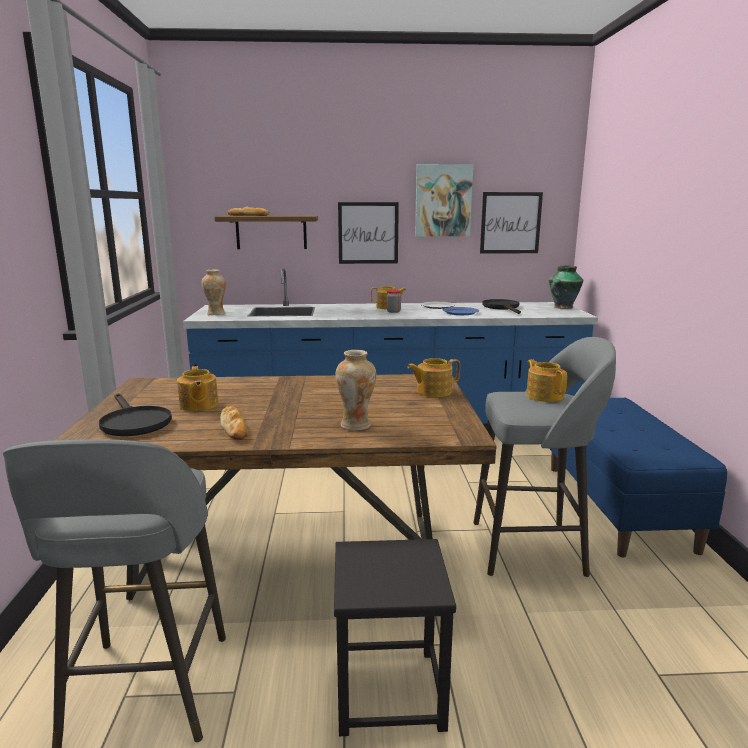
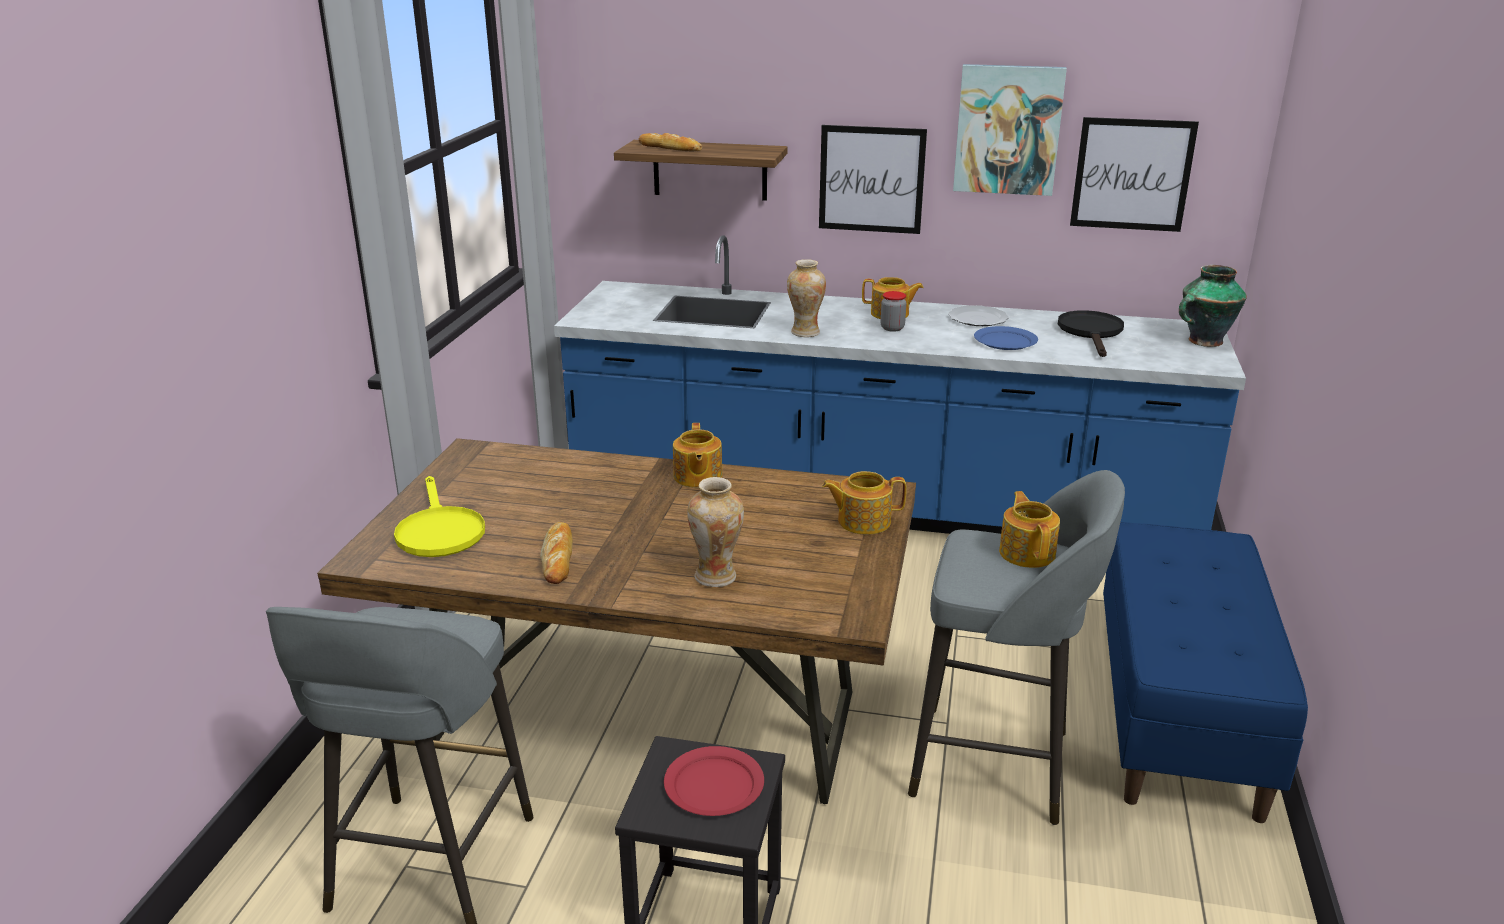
camera: 15 degrees right, 10 degrees up
(133, 422) = (439, 531): black frying pan -> yellow frying pan
(198, 405) = (527, 508): teapot -> teapot (697, 477)
(216, 313) = (609, 309): vase -> vase (805, 332)
(397, 566) = (714, 784): none -> red plate

